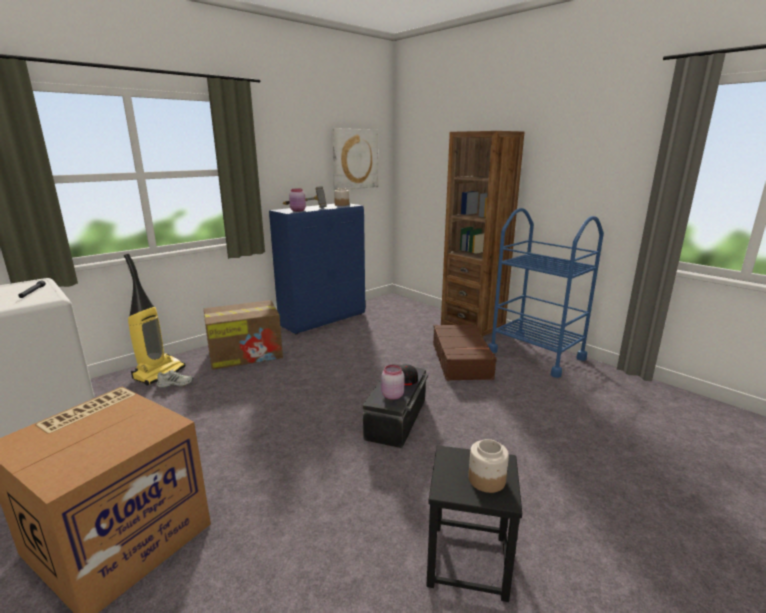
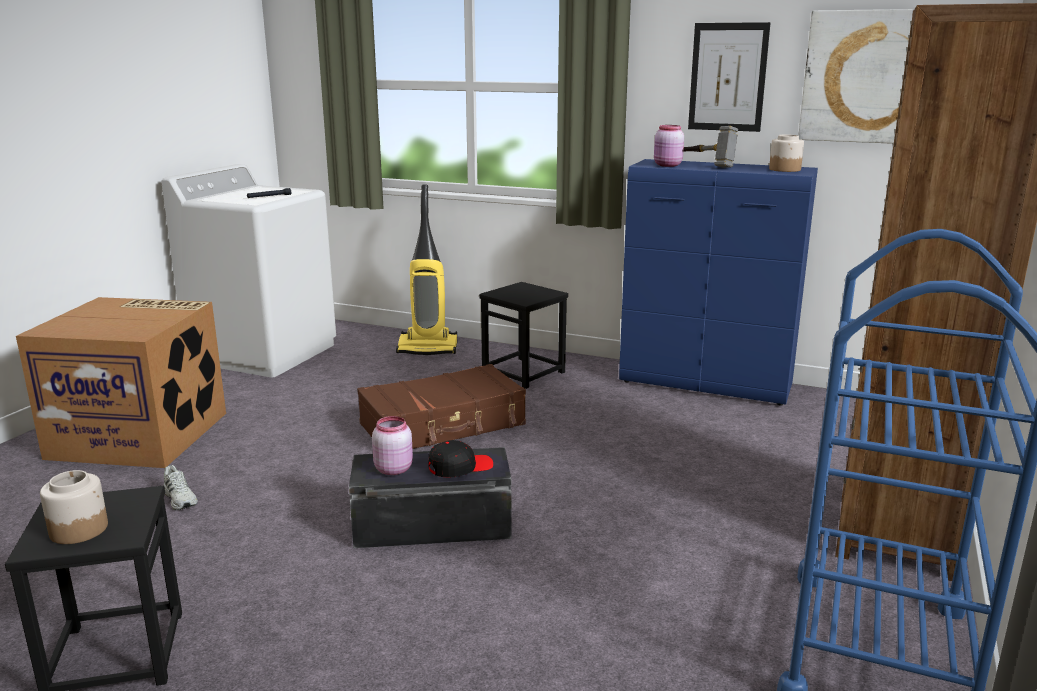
camera: 65 degrees right, 0 degrees up
(175, 383) = (412, 363): white shoe -> white shoe (180, 498)
(246, 354) = (524, 372): cardboard box -> black stool
(300, 162) = (728, 77): none -> picture
(461, 360) = (713, 548): brown suitcase -> brown suitcase (443, 425)

